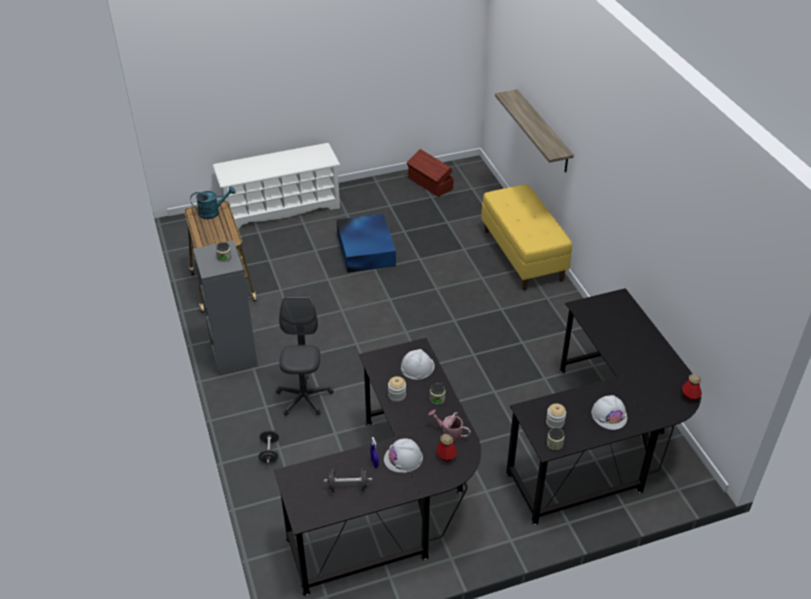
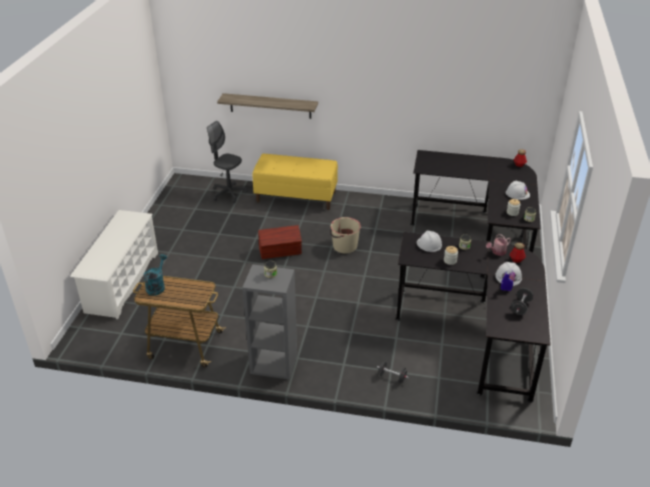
camera: 60 degrees left, 5 degrees down
(304, 398) = (350, 341): grey office chair -> grey office chair (229, 193)
(366, 249) = (219, 257): blue storage box -> none
(430, 184) = (180, 204): brown storage box -> brown storage box (280, 251)
(464, 330) = (344, 246): none -> beige bucket

